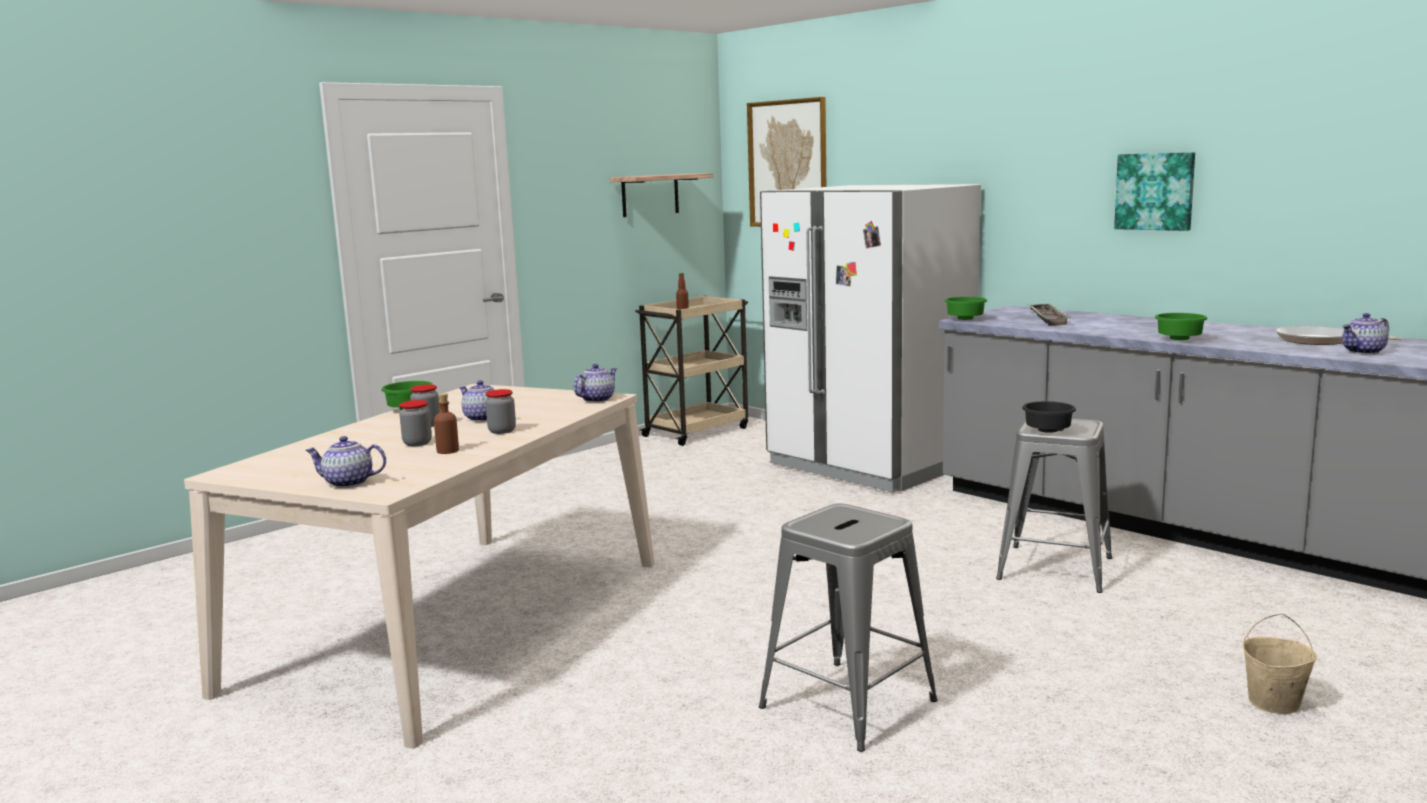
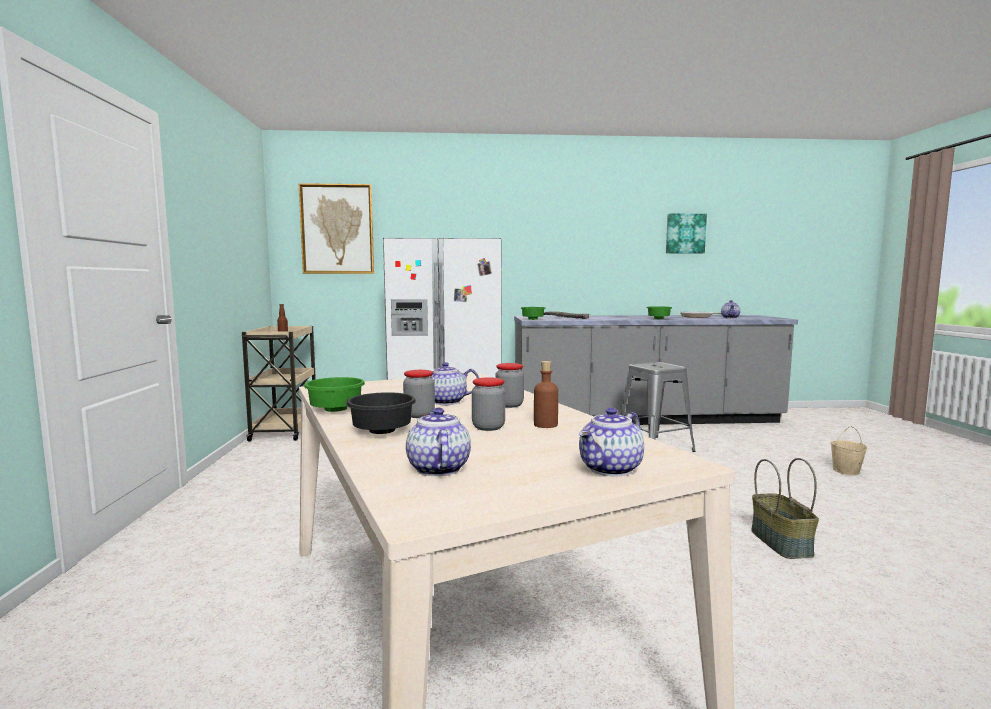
camera: 50 degrees left, 5 degrees down
(597, 399) = (468, 378): teapot -> teapot (437, 468)
(650, 195) = (240, 242): shelf -> none
(847, 703) = (782, 543): grey stool -> basket
(1048, 431) = (664, 367): black bowl -> black bowl (383, 432)
(1155, 191) = (597, 250): picture -> picture (685, 233)

